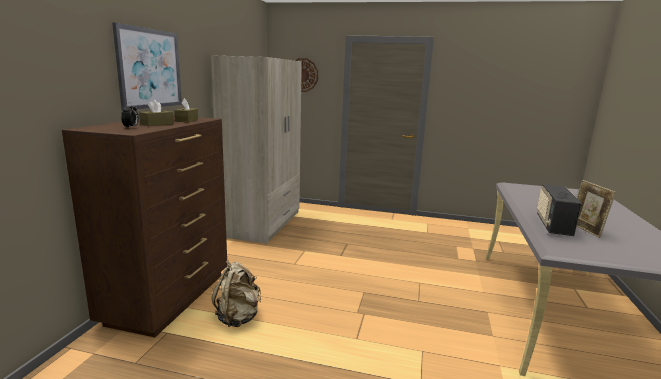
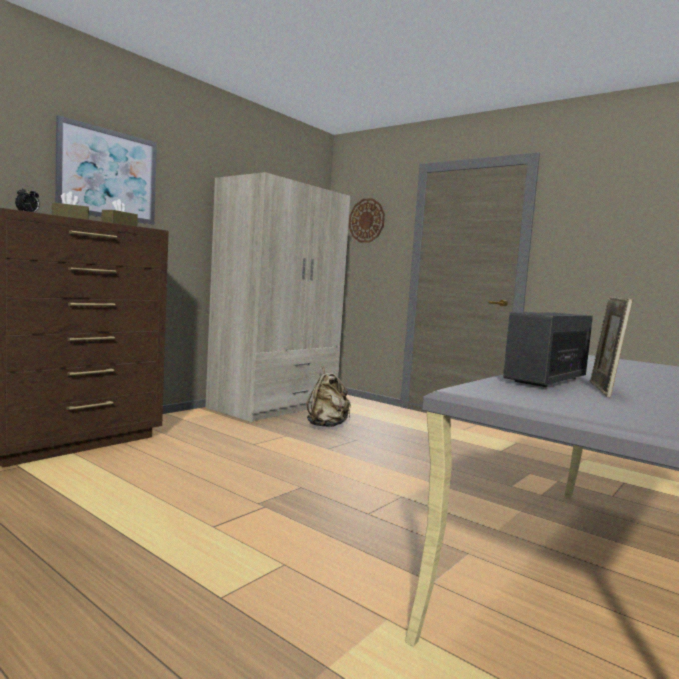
camera: 25 degrees right, 10 degrees down
(238, 317) = (109, 473): beige backpack -> beige backpack (326, 426)

